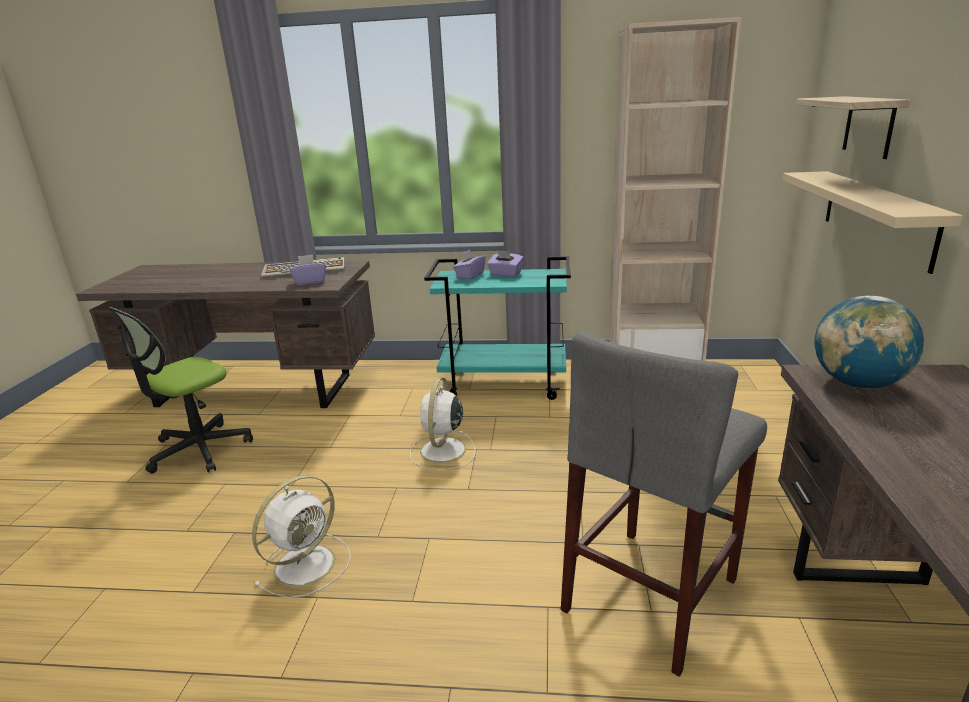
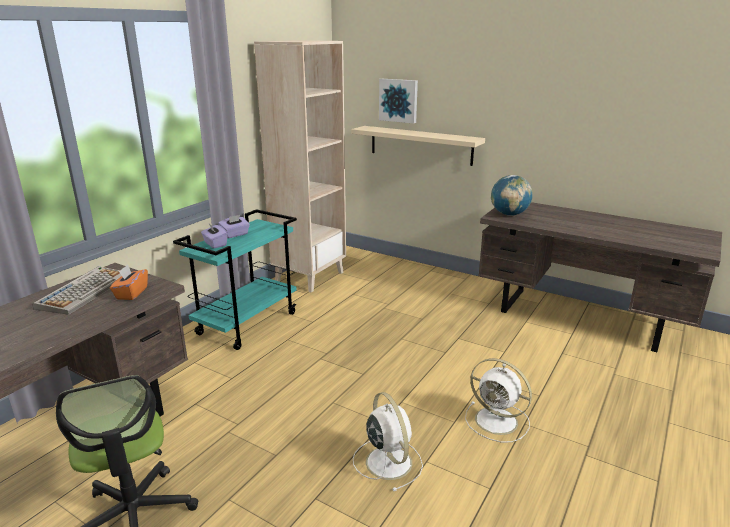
camera: 65 degrees left, 0 degrees up
(309, 282) = (131, 293): purple tissue box -> orange tissue box
(442, 451) = (308, 372): white fan -> white fan (498, 421)
(651, 594) = (494, 348): grey stool -> none
(869, 126) = (398, 100): shelf -> picture

